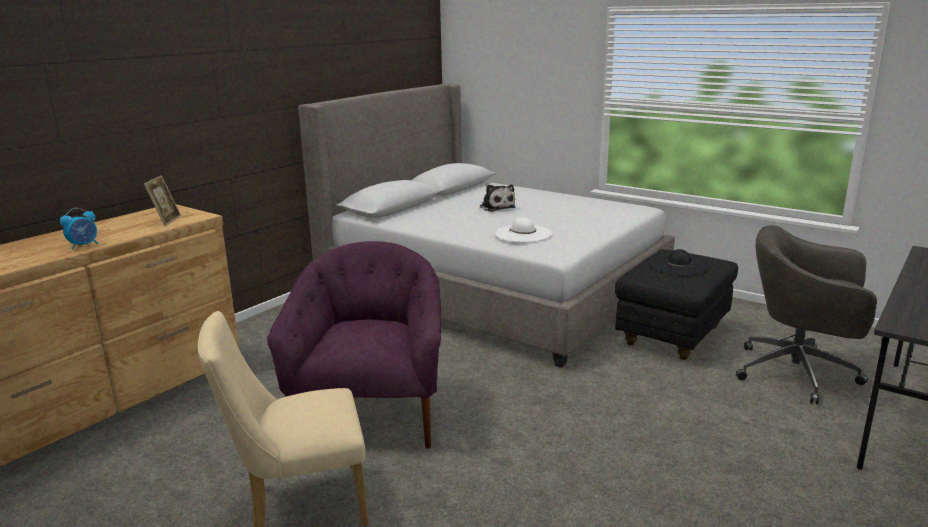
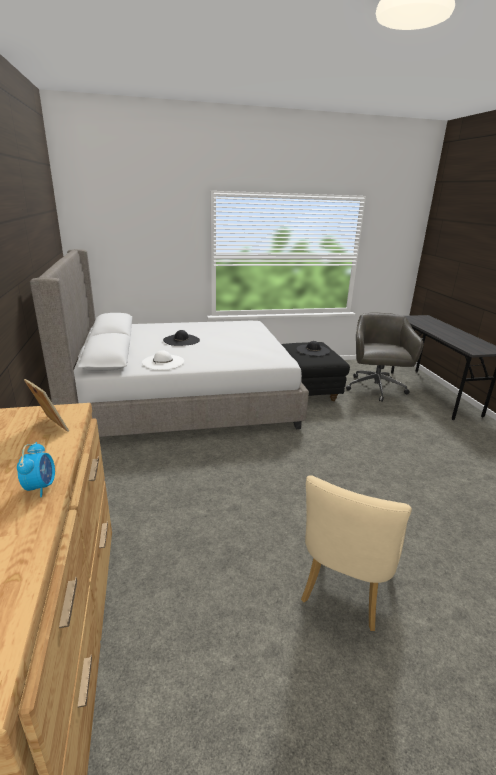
camera: 50 degrees left, 5 degrees up
(371, 414) = (268, 509): purple armchair -> none
(496, 207) = (181, 340): plush toy -> black hat
(523, 233) = (242, 353): white hat -> white hat (163, 362)
(799, 373) = (375, 389): grey office chair -> grey office chair turned 120 degrees clockwise

